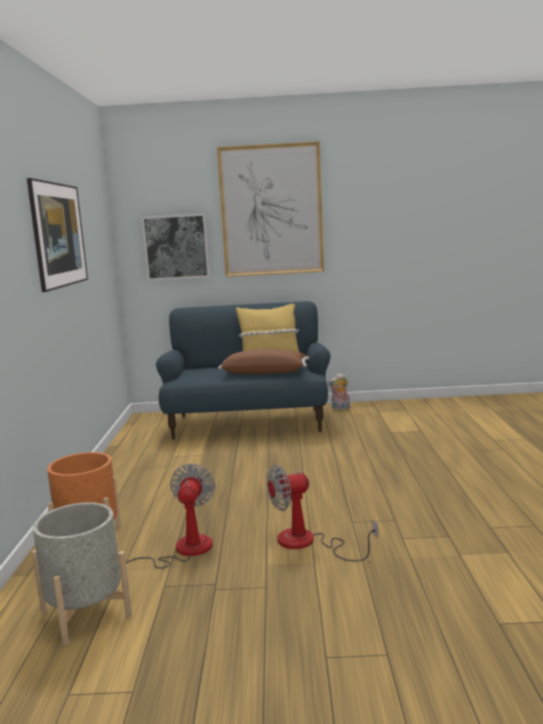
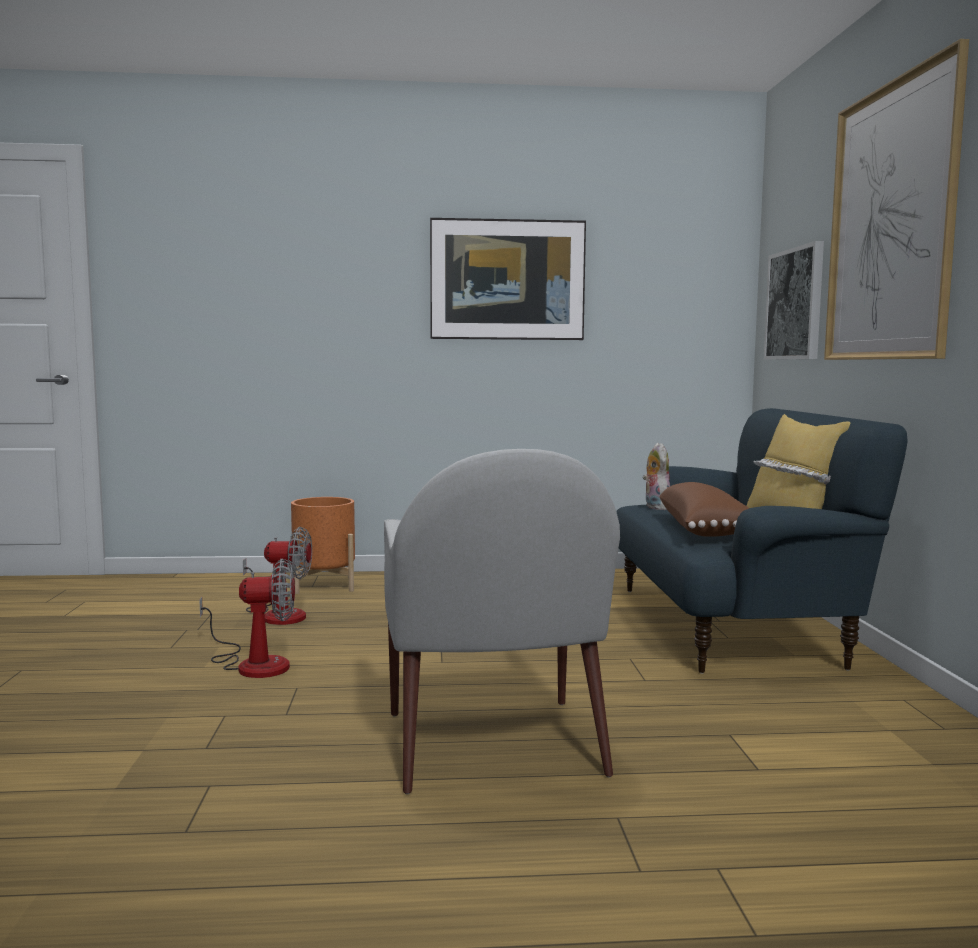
camera: 85 degrees right, 5 degrees down
(86, 614) = (189, 596): grey planter -> none
(308, 543) = (253, 664): fan -> fan turned 105 degrees clockwise
(340, 408) = (884, 691): plush toy -> plush toy (655, 507)
(418, 470) = (493, 746): none -> white armchair

